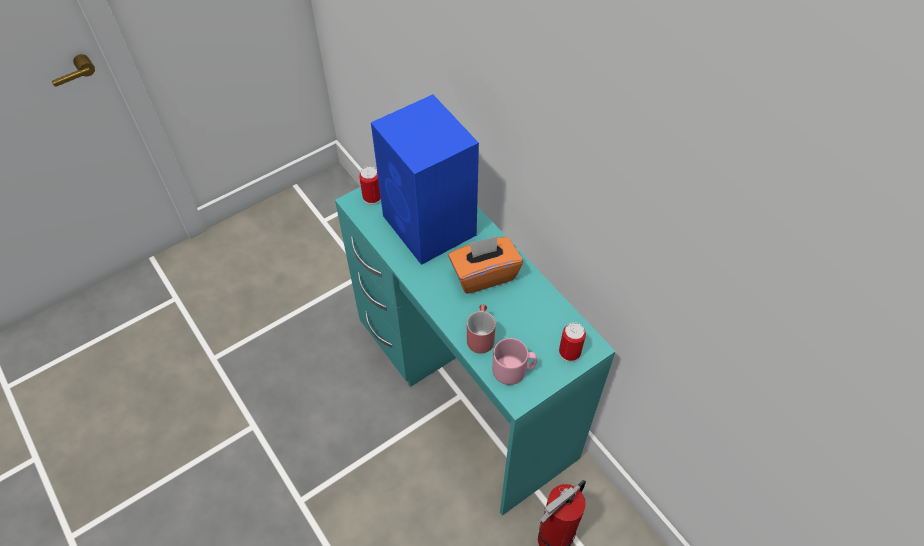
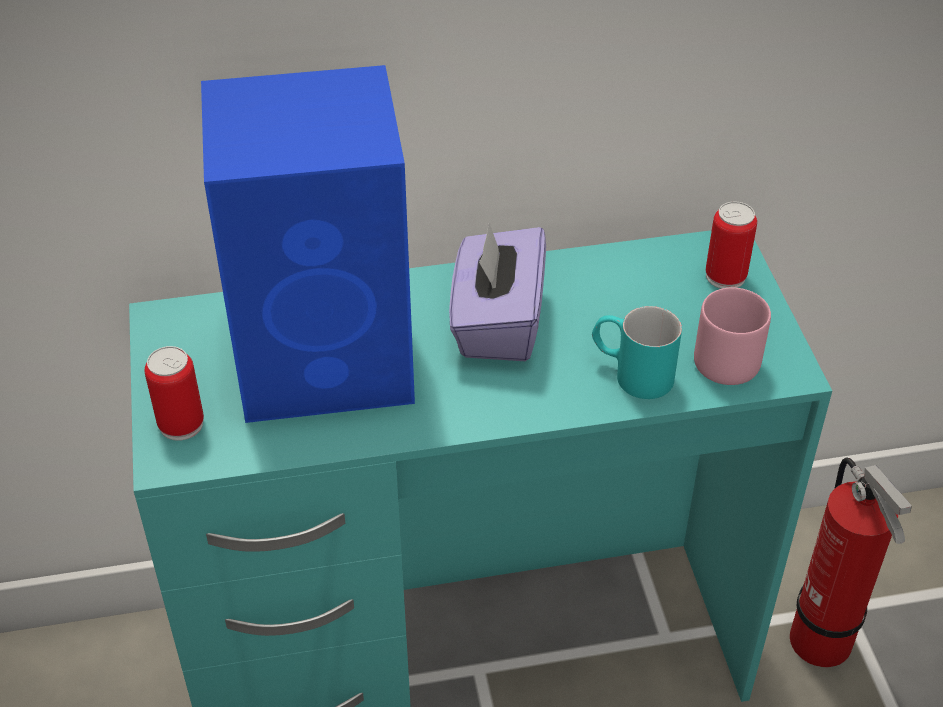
camera: 65 degrees left, 10 degrees down
(481, 335) = (631, 373): red mug -> turquoise mug
(484, 274) = (497, 323): orange tissue box -> purple tissue box

